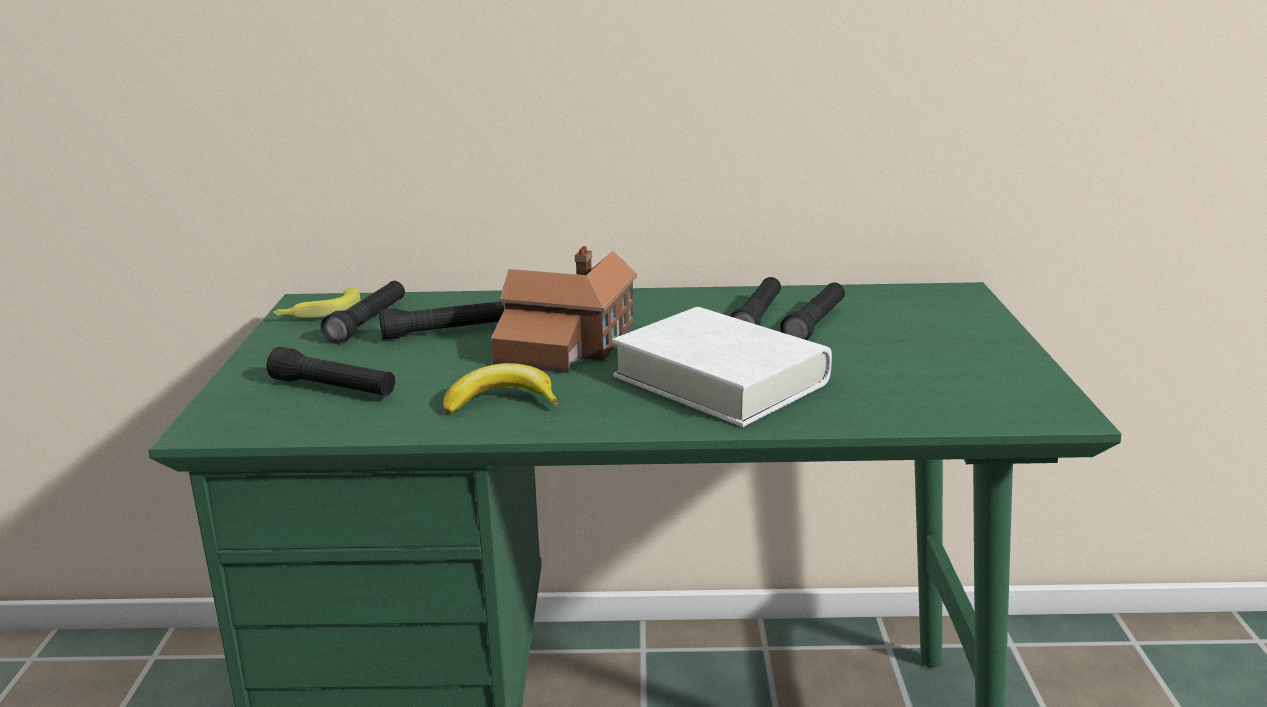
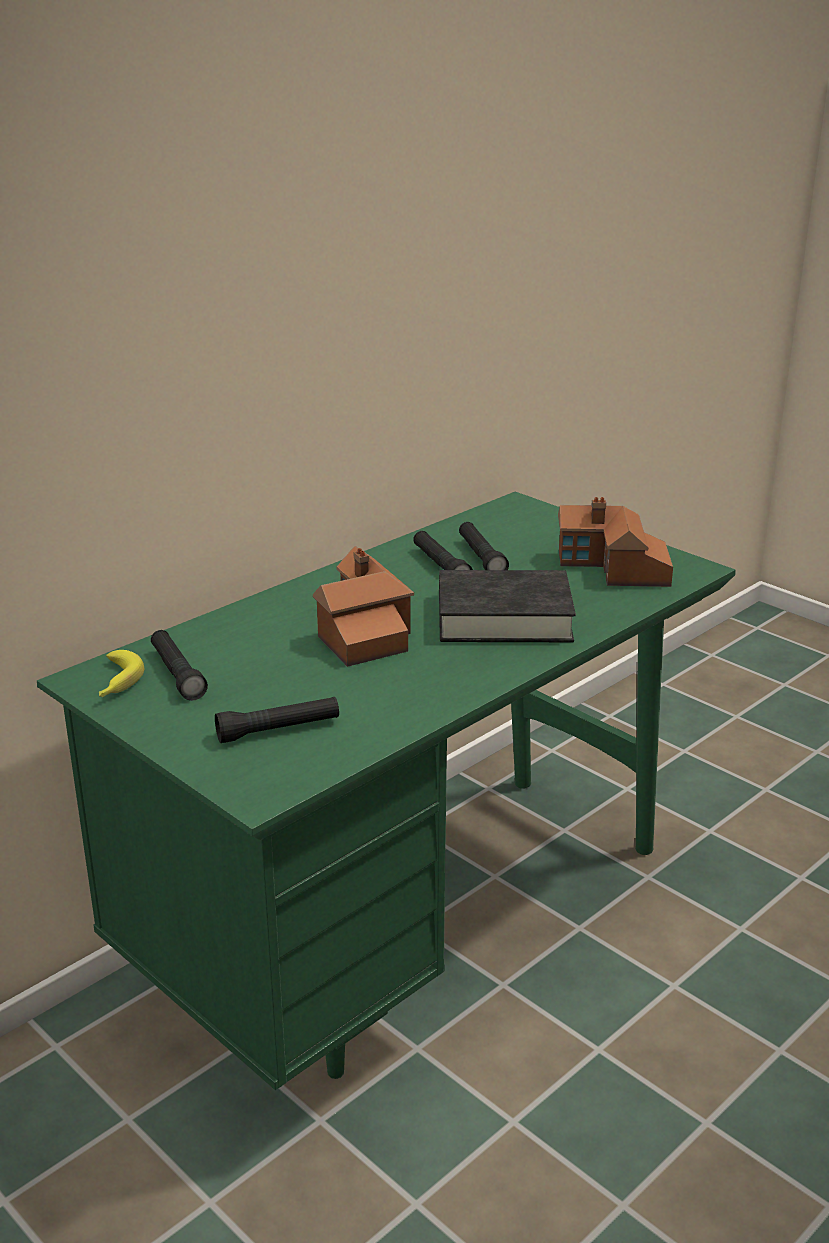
camera: 45 degrees left, 5 degrees up
(444, 332) = (255, 657): black flashlight -> none
(501, 402) = (411, 688): banana -> none
(720, 379) = (504, 618): white book -> black book
(947, 378) = (613, 568): none -> toy house

